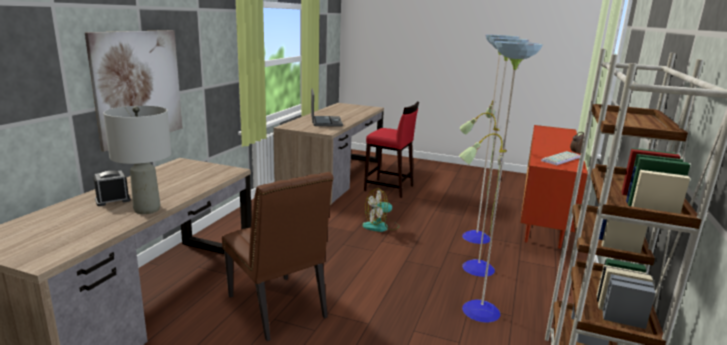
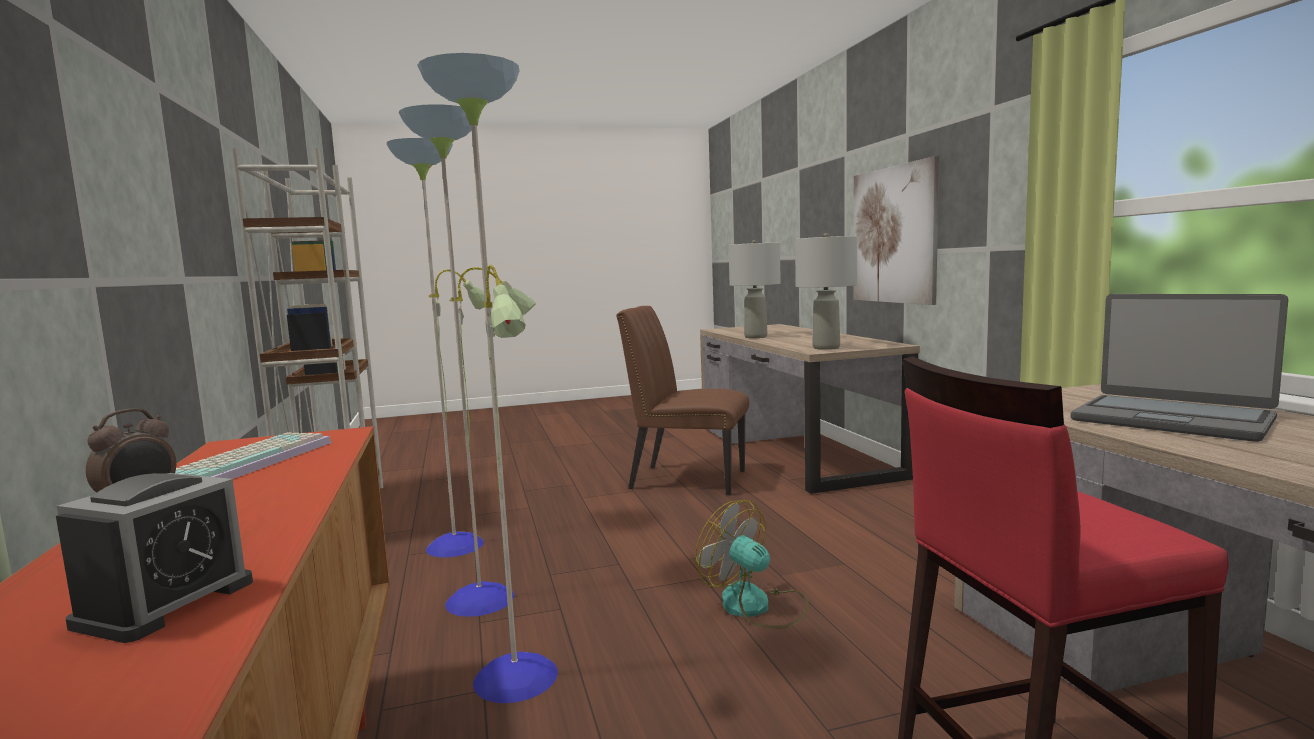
camera: 145 degrees right, 10 degrees down
(113, 200) = (798, 334): alarm clock -> alarm clock (166, 603)
(213, 172) = (826, 347): none -> grey table lamp
(381, 226) = (756, 606): fan -> fan turned 75 degrees counterclockwise

